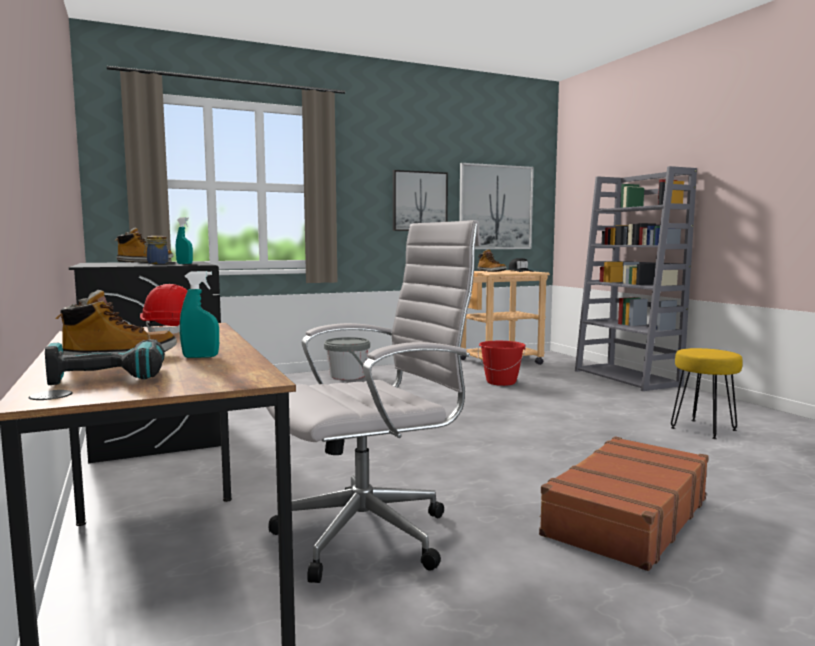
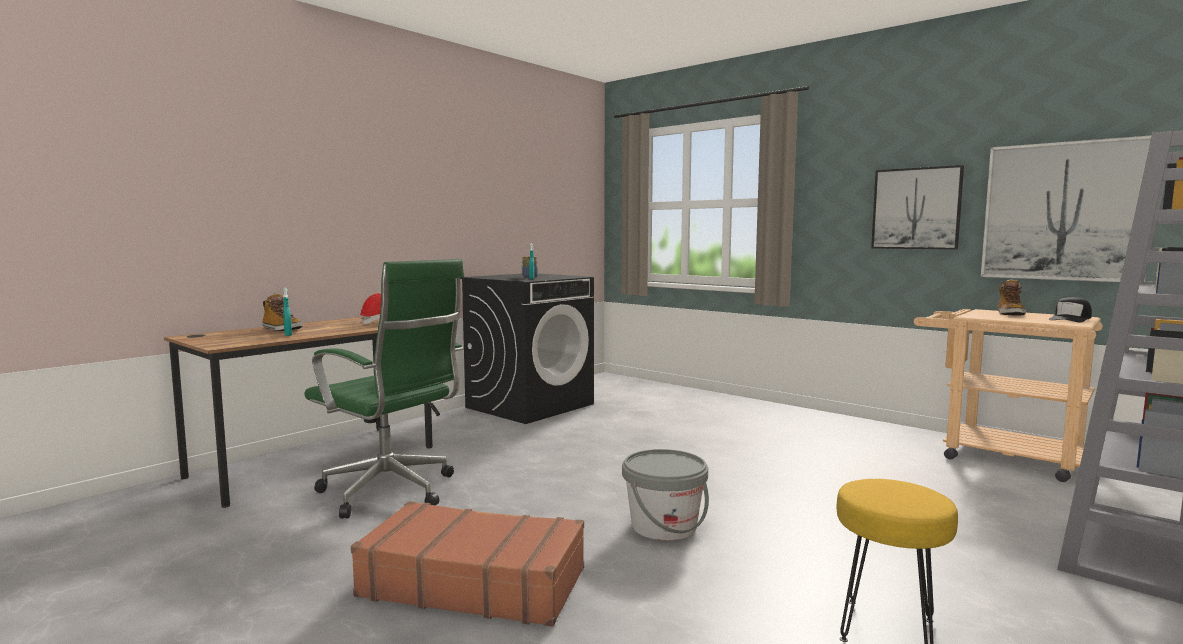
camera: 65 degrees right, 0 degrees up
(110, 375) = (233, 334): power drill -> none
(145, 262) = (545, 275): boot -> none
(347, 376) = (774, 413): grey bucket -> grey bucket (664, 526)
(372, 534) = (392, 493): white office chair -> green office chair
(501, 382) = (894, 473): red bucket -> none

